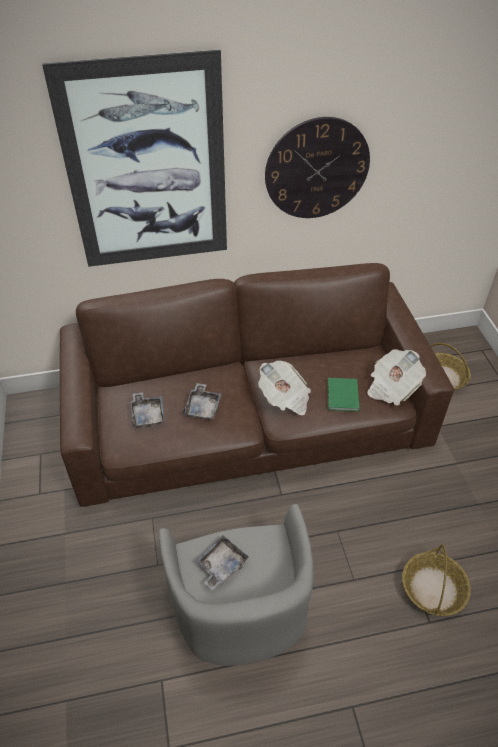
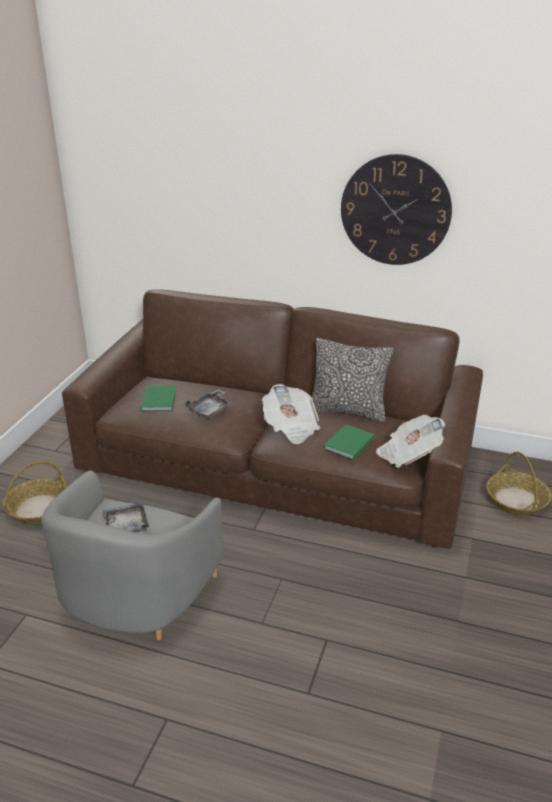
camera: 30 degrees right, 15 degrees down
(147, 168) = (233, 175): picture -> none
(148, 414) = (160, 400): grey tray -> green book
(309, 358) = (348, 410): none -> pillow
(433, 588) = (338, 667): basket -> basket (38, 508)

